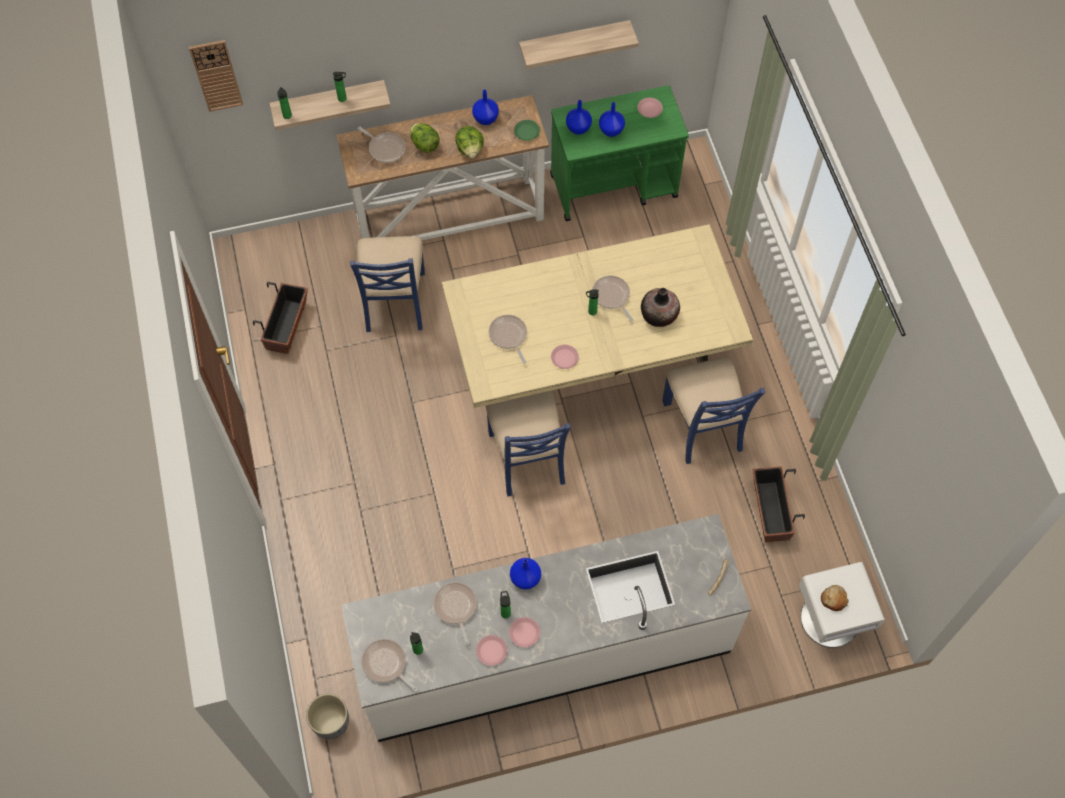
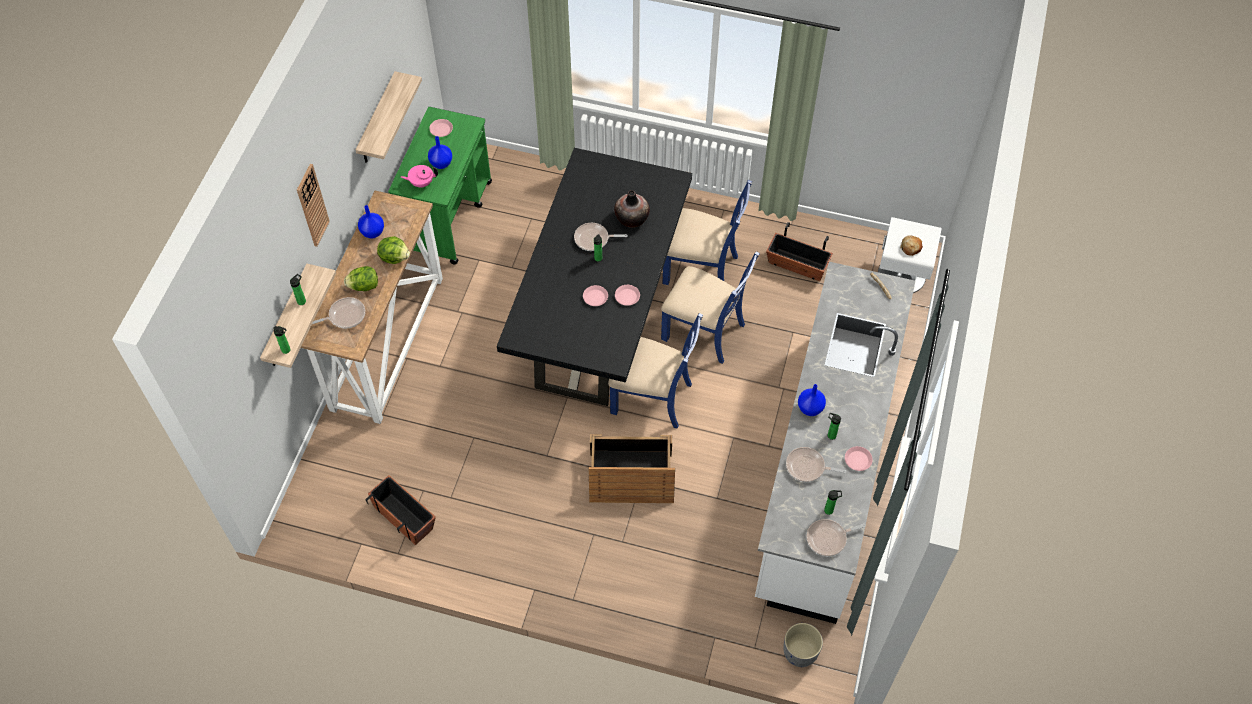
camera: 60 degrees left, 5 degrees down
(216, 75) = (228, 364): wall clock -> wall clock (312, 205)
(394, 301) = (440, 423): blue chair -> blue chair (704, 331)
(432, 482) = (630, 476): none -> crate
(508, 336) = (581, 324): frying pan -> none
(524, 633) = (855, 431): pink plate -> pink plate (595, 297)
(526, 132) = (408, 211): green plate -> none
(578, 128) = (421, 183): blue vase -> pink teapot
(590, 366) = (600, 315): beige dining table -> black dining table

